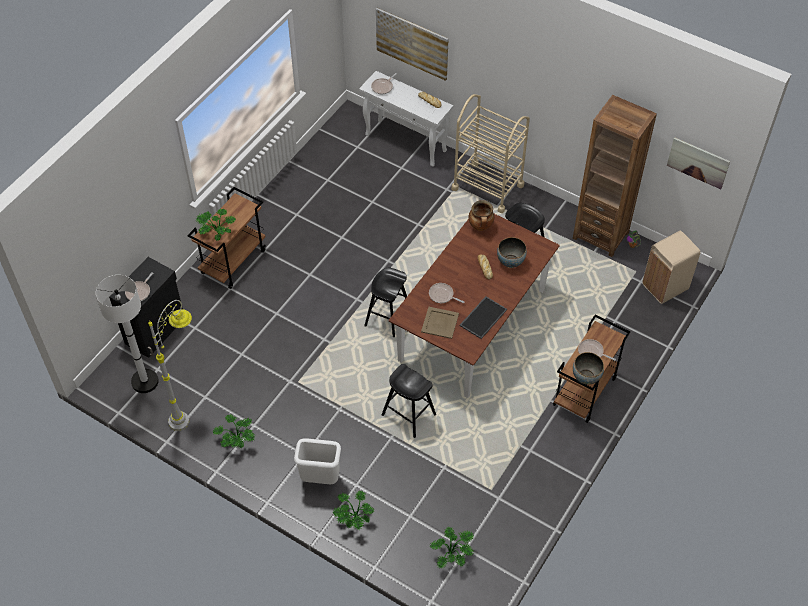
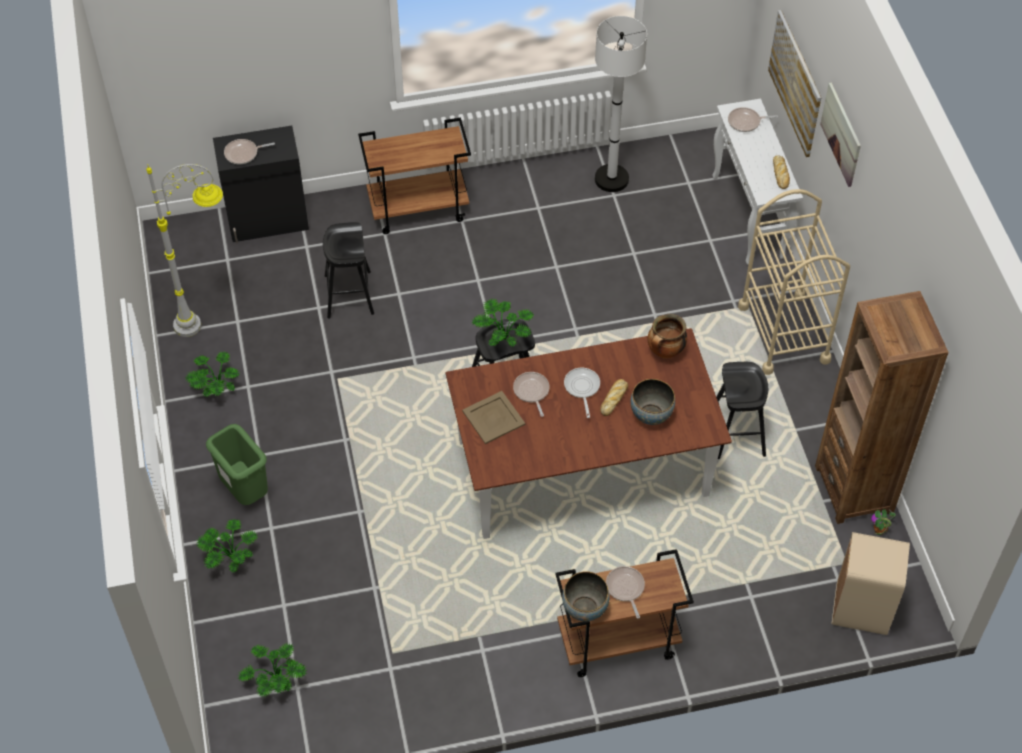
camera: 45 degrees right, 0 degrees up
(145, 381) = (203, 262): white floor lamp -> white floor lamp (611, 179)
(216, 233) = (392, 154): potted plant -> potted plant (503, 336)
(320, 478) = (246, 492): white trash can -> green trash can
(409, 415) = (404, 504): black stool -> black stool (349, 294)
(464, 274) = (582, 388): none -> frying pan
(483, 317) = (546, 449): tray -> none
(698, 162) = (970, 462): picture -> picture (841, 134)

